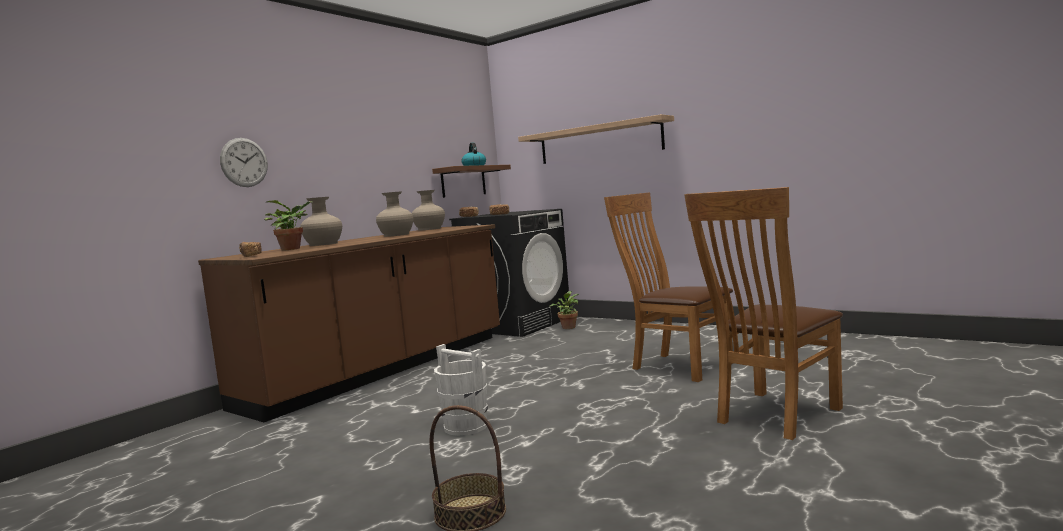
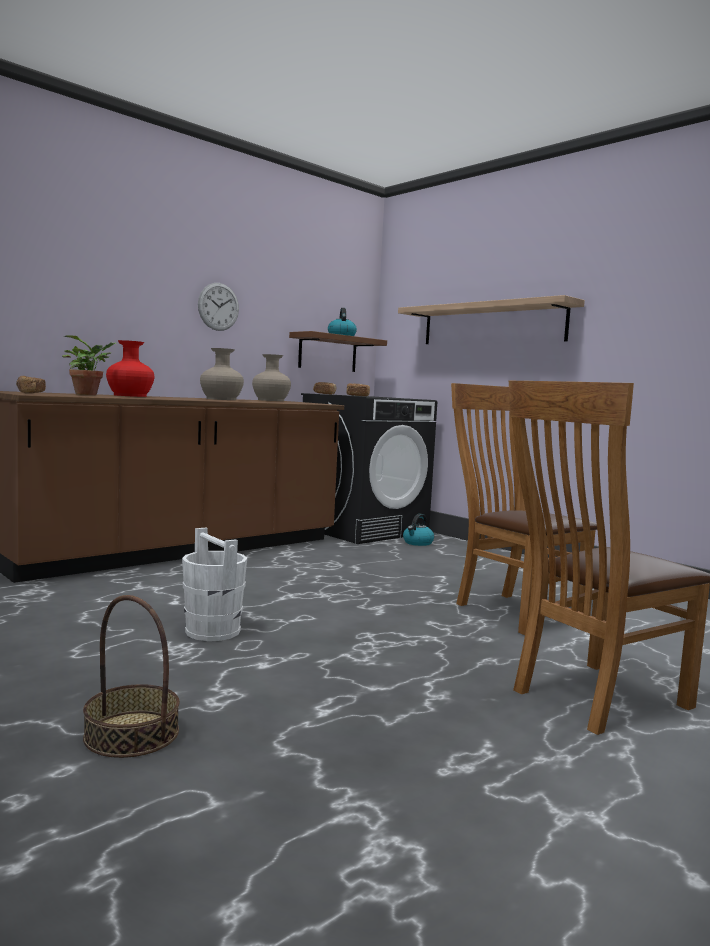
camera: 10 degrees right, 0 degrees up
(244, 162) = (55, 290): wall clock -> wall clock (218, 306)
(323, 244) = (130, 396): beige vase -> red vase
(568, 327) = (417, 543): potted plant -> kettle

